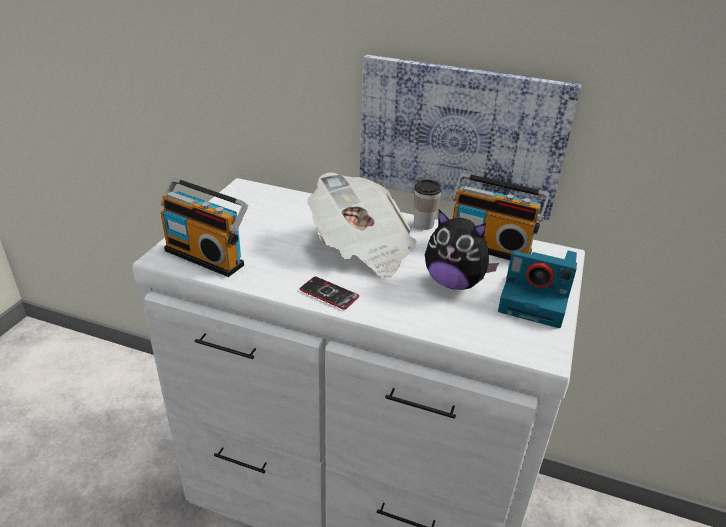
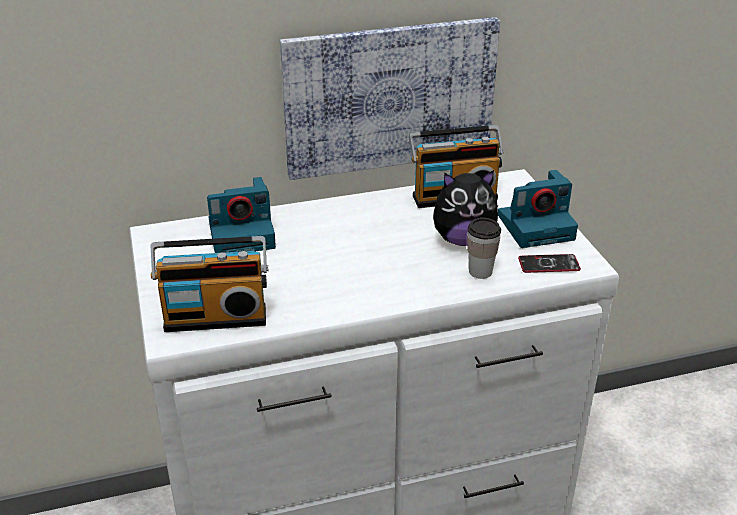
camera: 35 degrees left, 0 degrees up
(297, 210) = (243, 234): none -> camera
(329, 293) = (375, 296): phone -> phone (548, 264)
(362, 248) = (352, 244): newspaper -> none
(424, 224) = (377, 199): cup -> cup (480, 271)

